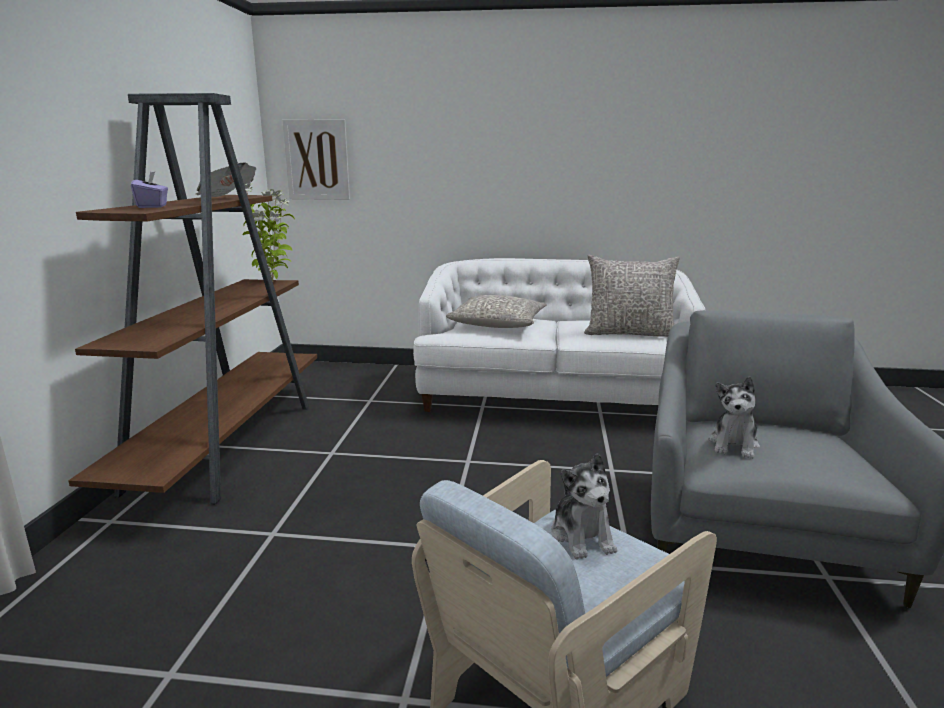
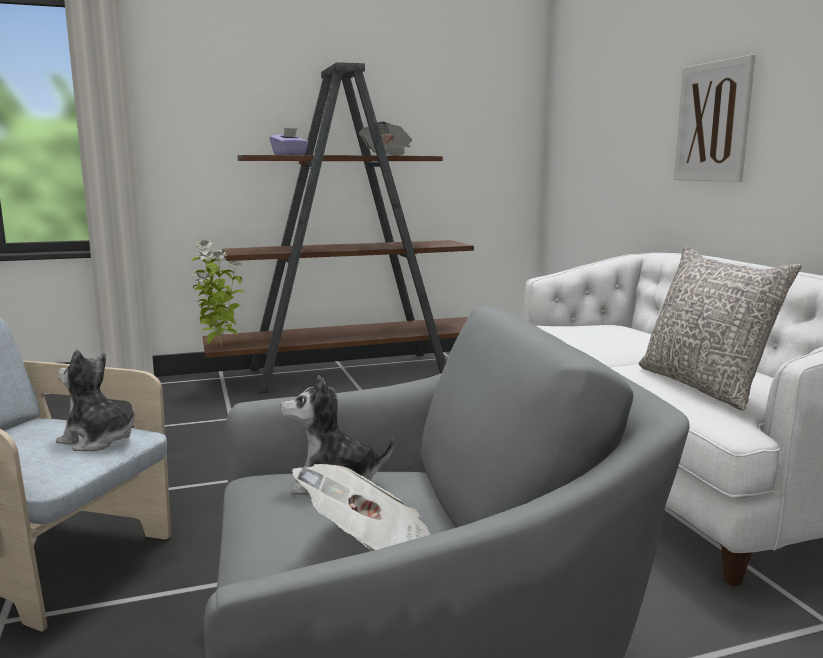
camera: 65 degrees right, 5 degrees down
(273, 282) = (454, 243): potted plant -> potted plant (220, 346)
(317, 160) = (574, 126): picture -> picture (713, 122)
(498, 324) = (601, 333): grey pillow -> none
(582, 536) = (97, 441): plush toy -> plush toy turned 60 degrees clockwise
(827, 447) = (373, 548): none -> newspaper

